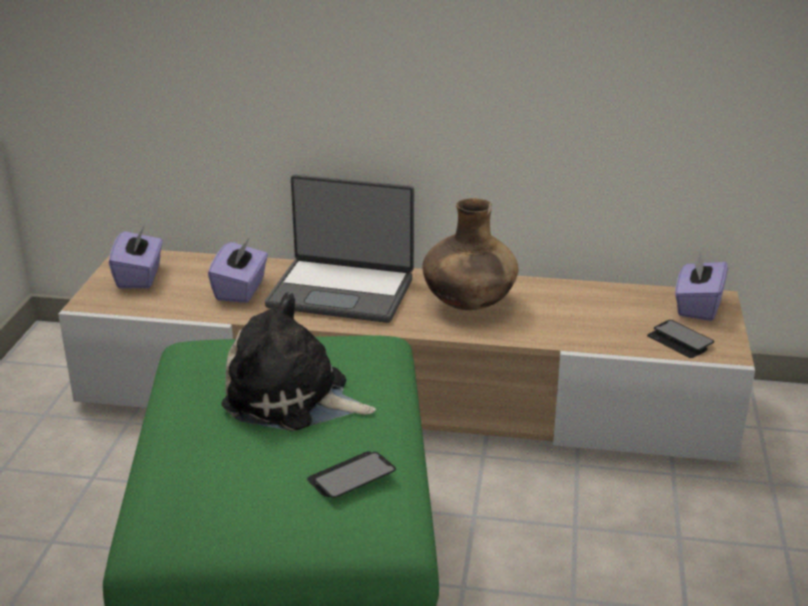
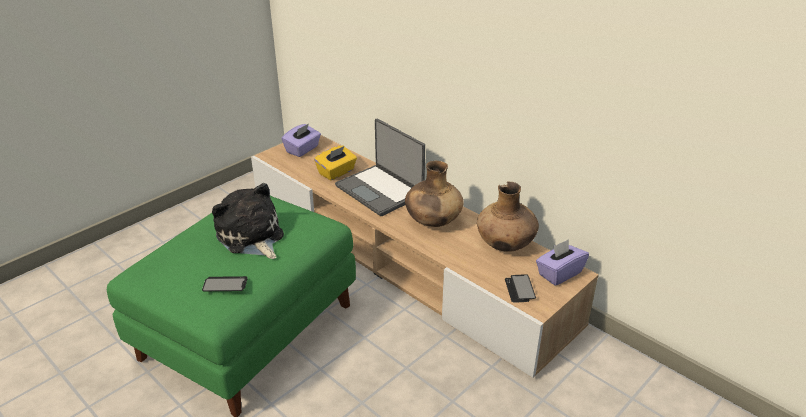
camera: 35 degrees right, 5 degrees up
(241, 290) = (336, 172): purple tissue box -> yellow tissue box
(595, 298) = (505, 244): none -> brown vase

